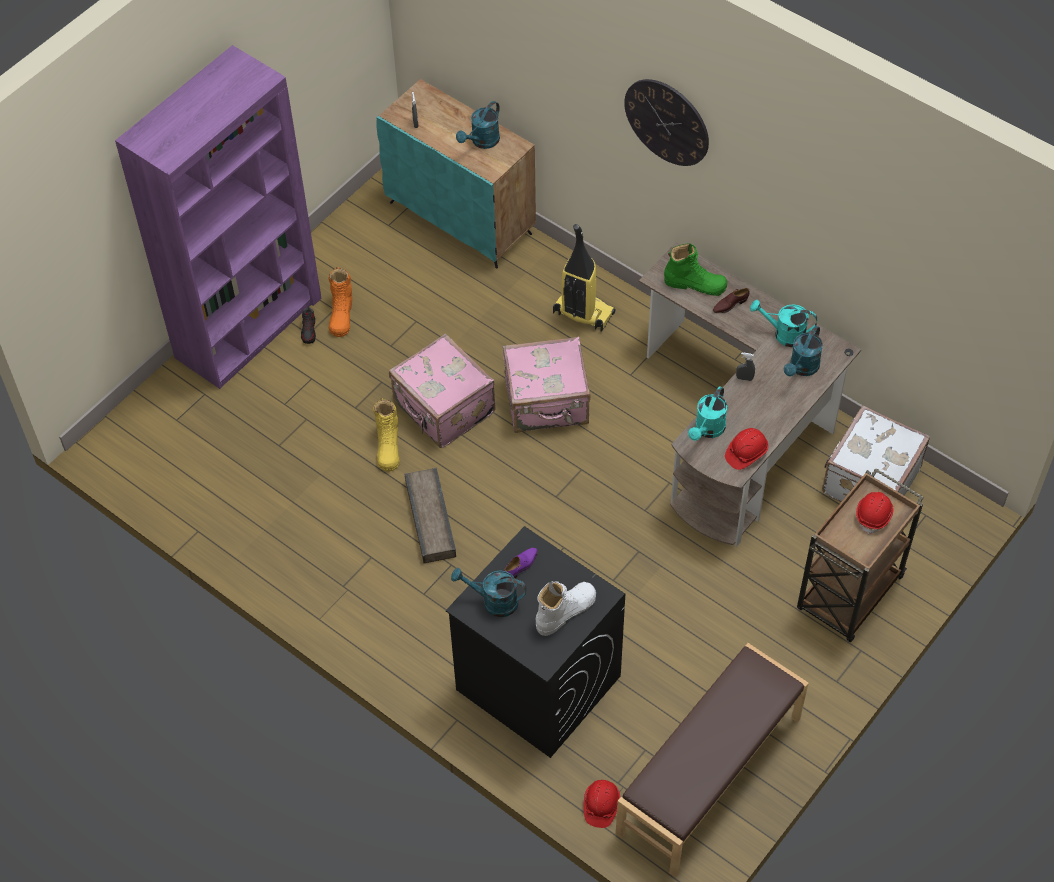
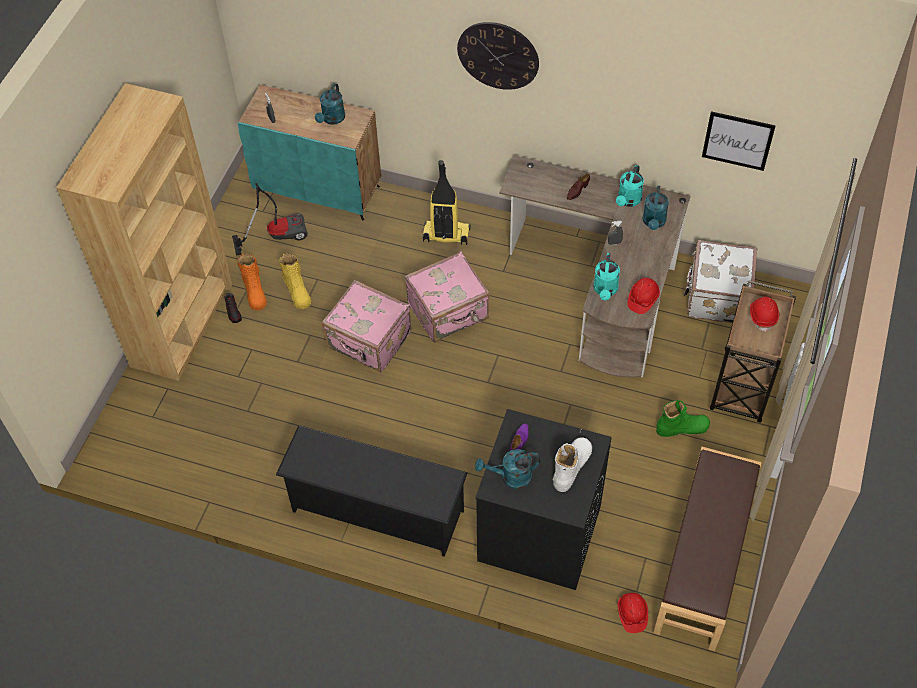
camera: 20 degrees left, 0 degrees up
(249, 327) = (182, 324): purple bookcase -> brown bookcase
(371, 599) = (376, 511): none -> black shoe rack
(388, 446) = (337, 384): yellow boot -> yellow boot (297, 291)
(393, 256) = (277, 234): none -> vacuum cleaner
(429, 519) = (395, 431): crate -> none
(695, 284) = (543, 182): green boot -> green boot (682, 428)
(784, 334) = (628, 201): turquoise watering can -> turquoise watering can turned 60 degrees counterclockwise
(915, 299) = (737, 140): none -> picture

